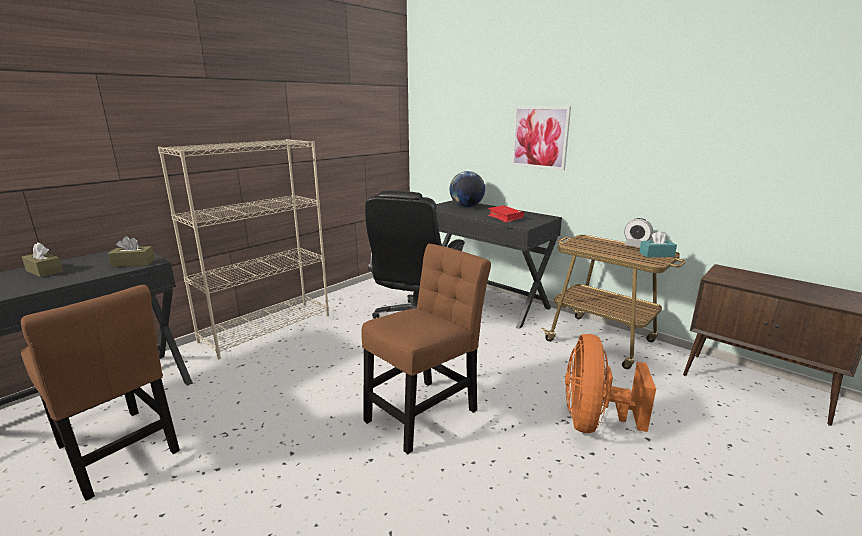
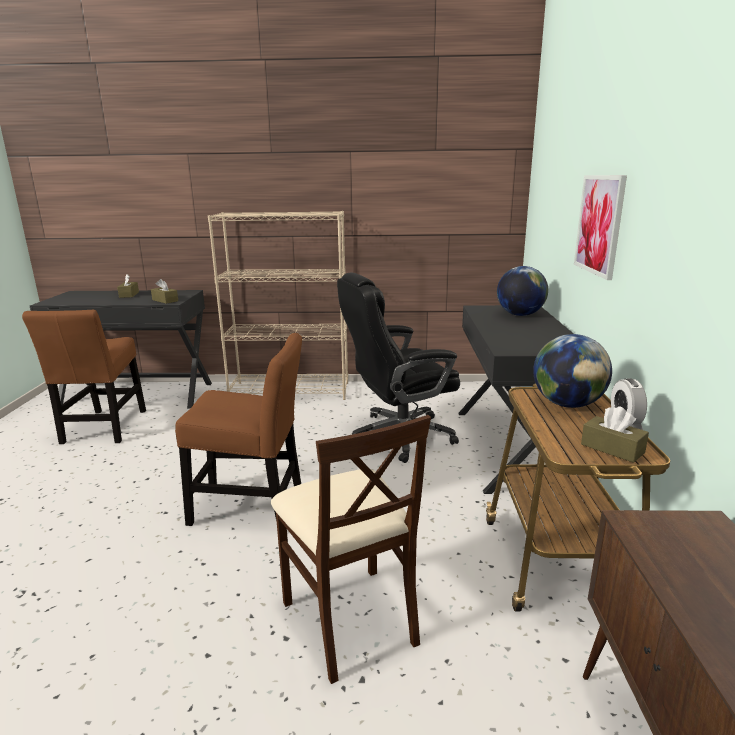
camera: 50 degrees right, 0 degrees up
(505, 218) = (516, 337): red book -> none
(593, 421) = (350, 619): orange fan -> beige chair
(594, 244) = (567, 404): none -> globe
(656, 254) = (612, 448): turquoise tissue box -> brown tissue box

